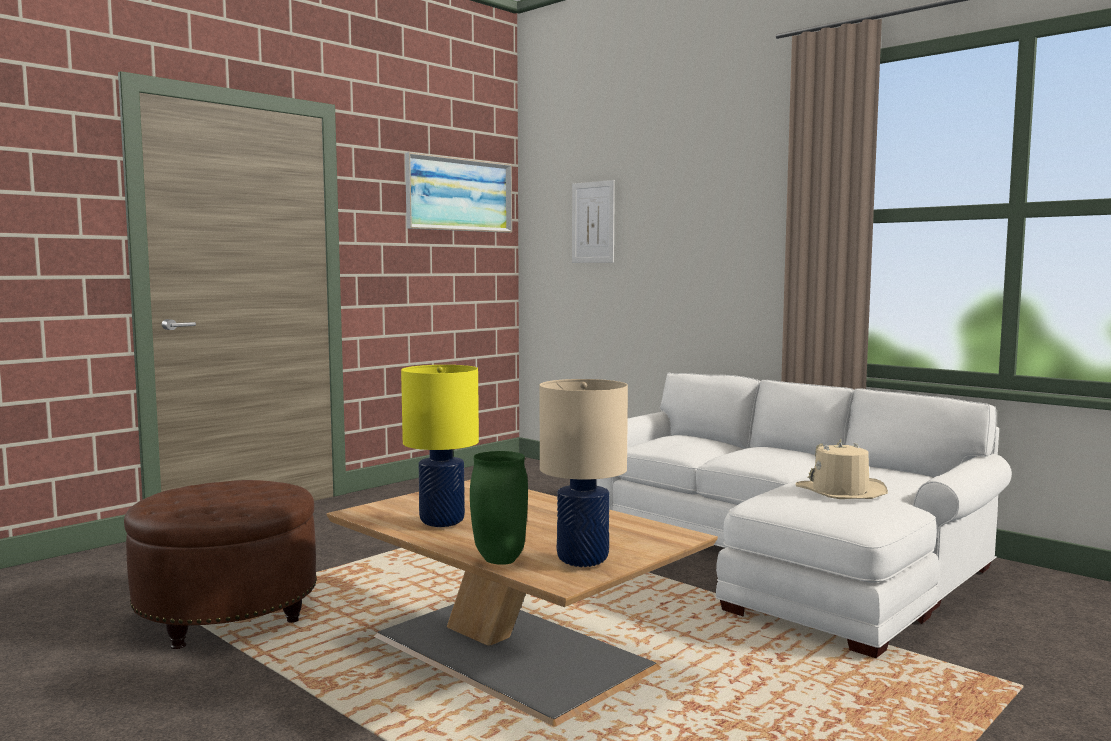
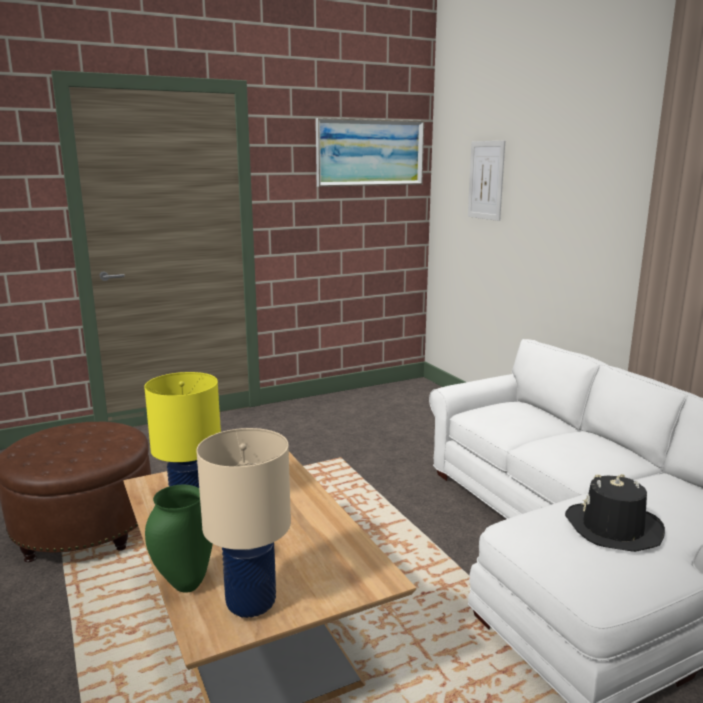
camera: 20 degrees right, 10 degrees up
(841, 492) = (613, 528): beige hat -> black hat

